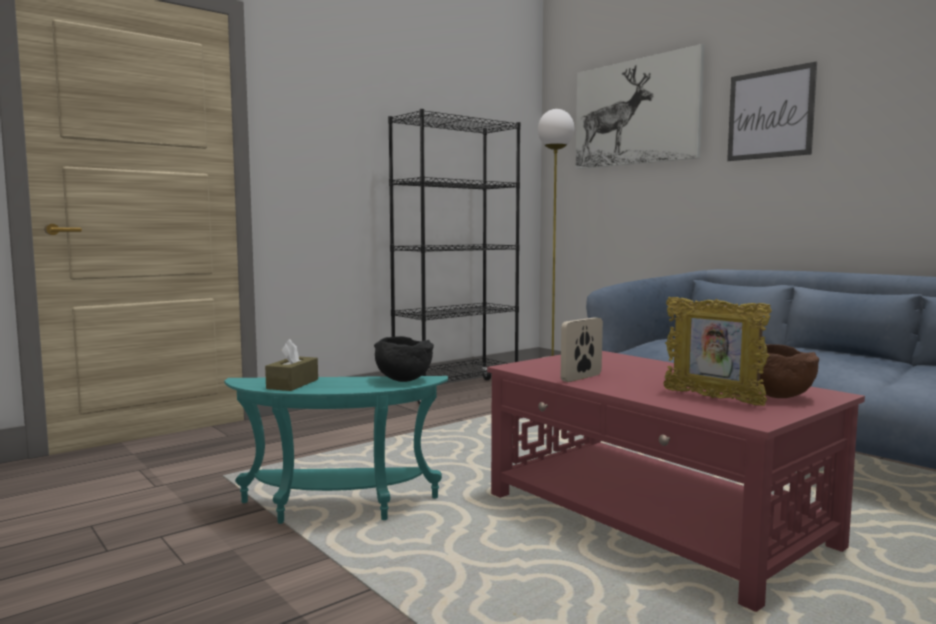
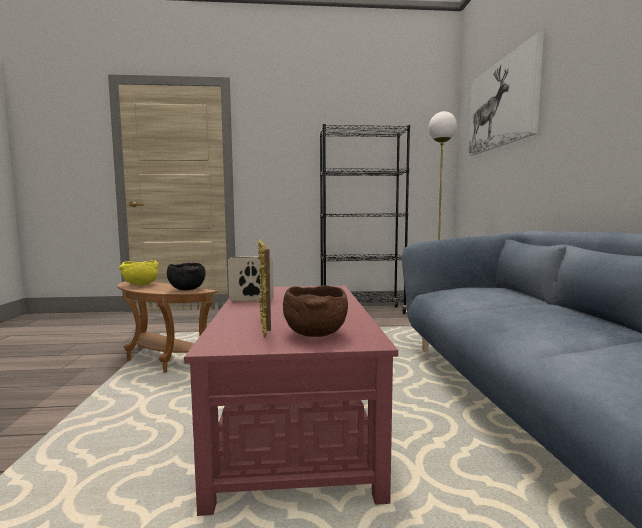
camera: 35 degrees right, 0 degrees up
(292, 384) = (140, 285): brown tissue box -> yellow bowl
(337, 509) = (161, 361): turquoise side table -> brown side table
(770, 114) = (587, 80): picture -> none

